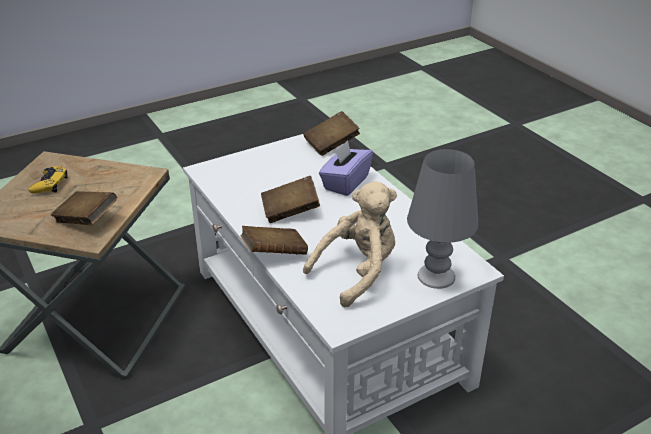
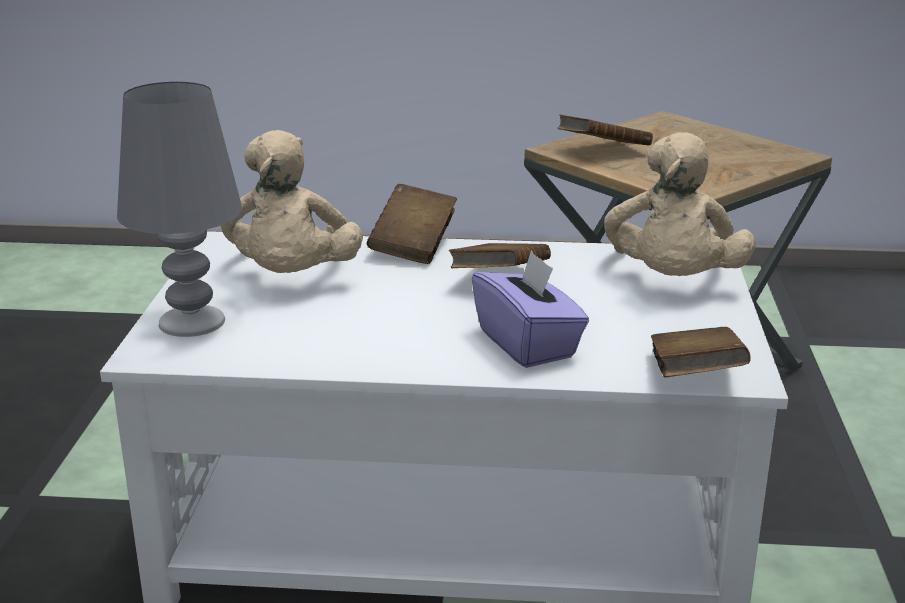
camera: 125 degrees right, 10 degrees down
(50, 184) = (721, 148): yellow game controller -> none
(244, 170) = (672, 282): none -> beige plush toy

